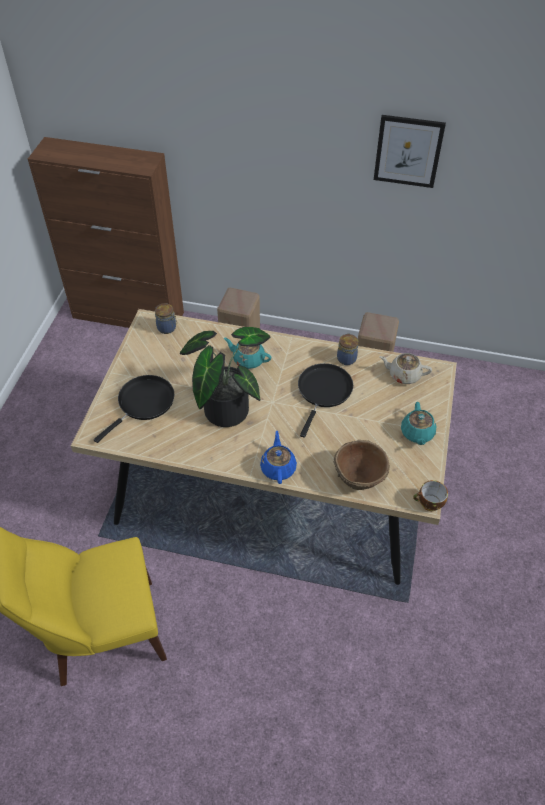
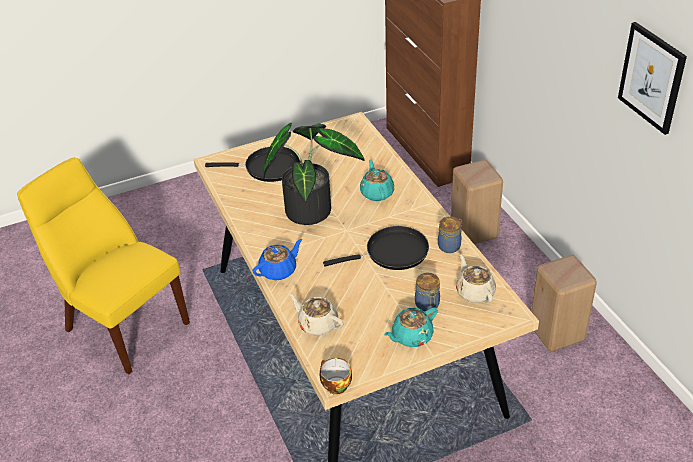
camera: 55 degrees right, 10 degrees down
(167, 328) = (358, 135): jar -> jar (427, 305)
(359, 478) = (317, 324): brown bowl -> beige teapot

